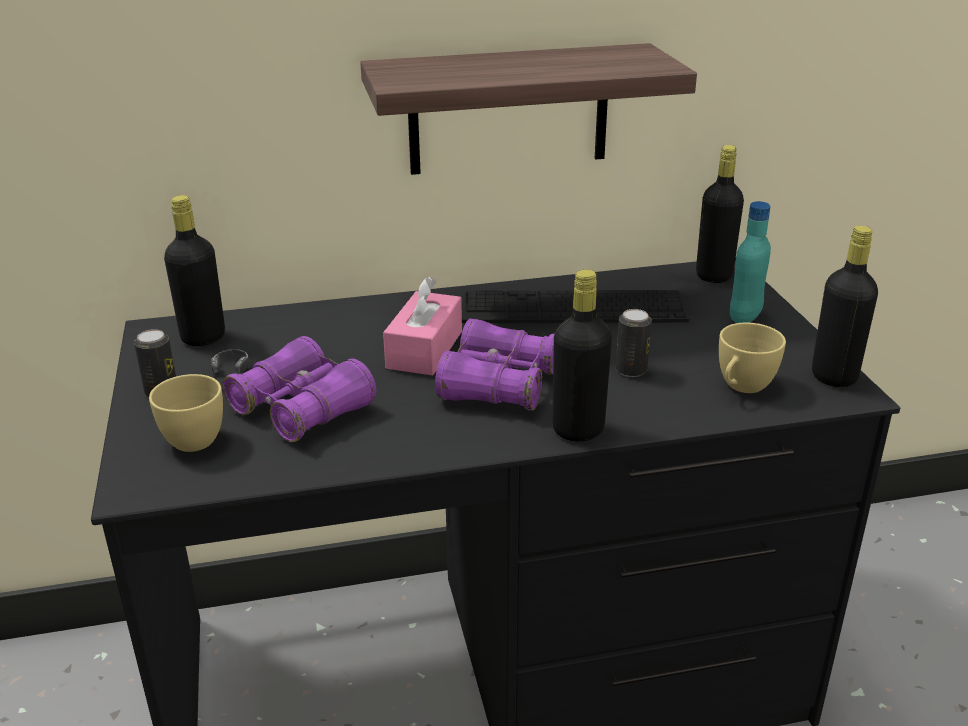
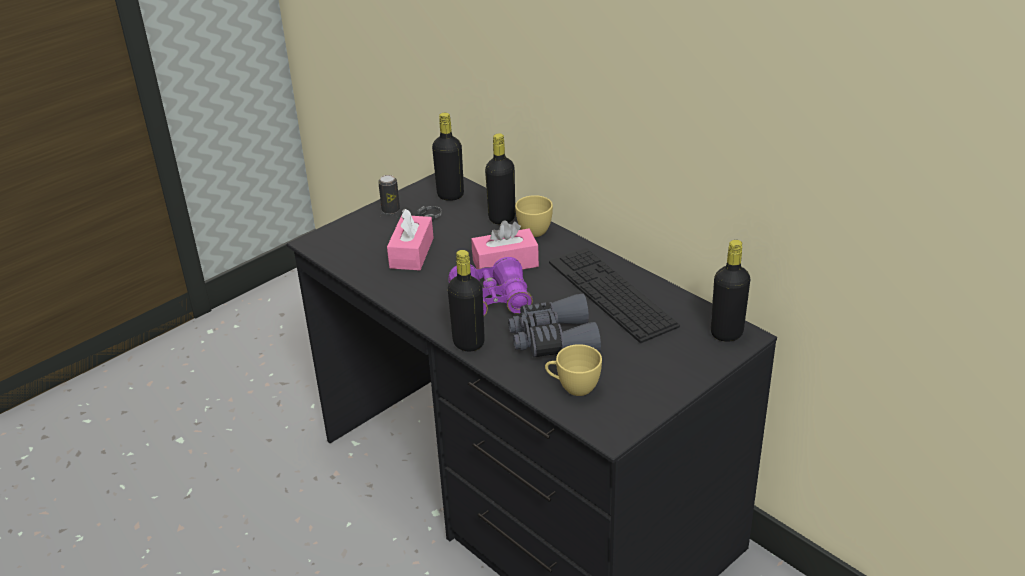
camera: 60 degrees right, 5 degrees up
(187, 438) = (360, 236): yellow cup -> yellow cup (534, 229)
(302, 408) = (411, 253): purple binoculars -> pink tissue box
(509, 110) = (636, 144): shelf -> none
(631, 370) = (553, 340): can -> grey binoculars
(744, 317) = (673, 364): turquoise bottle -> none
(834, 377) = (625, 421): black bottle -> black bottle (502, 218)

